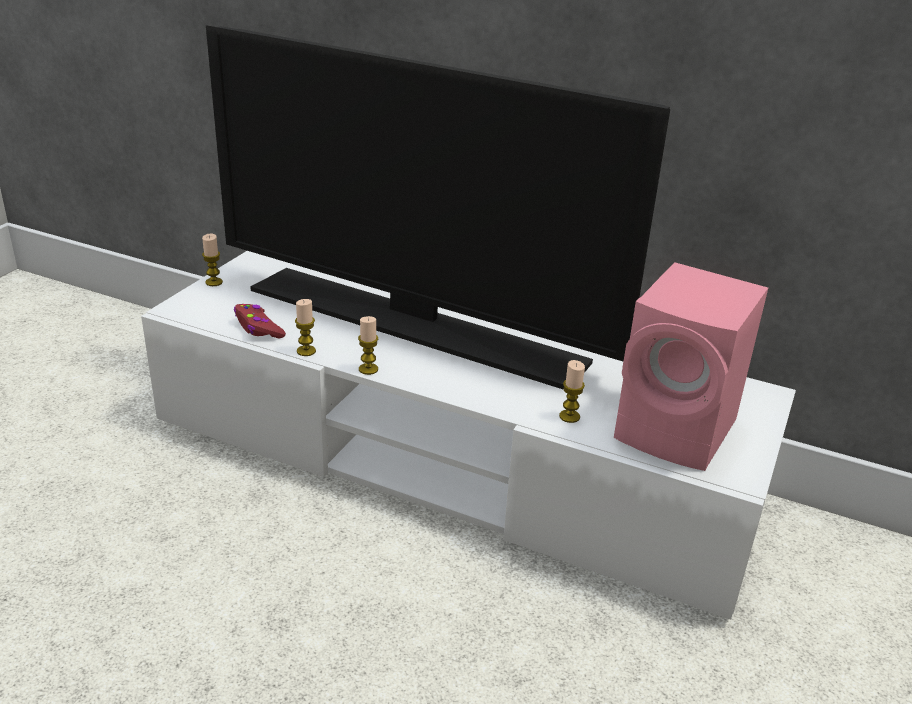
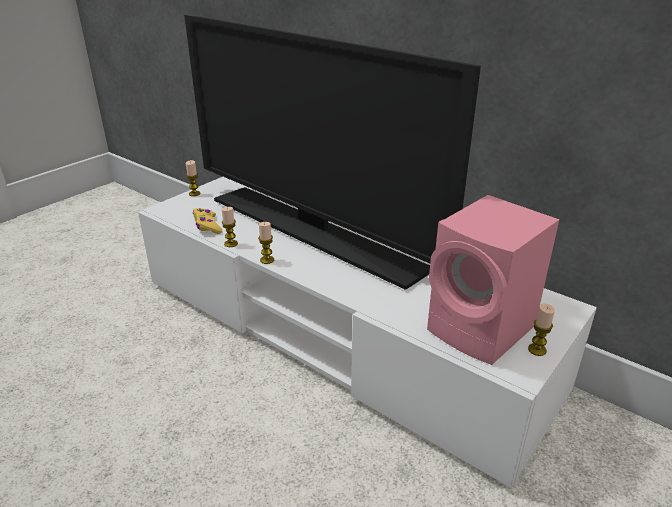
camera: 15 degrees right, 0 degrees up
(258, 328) = (207, 226): red game controller -> yellow game controller
(569, 416) = (399, 309): candle -> candle (537, 350)

